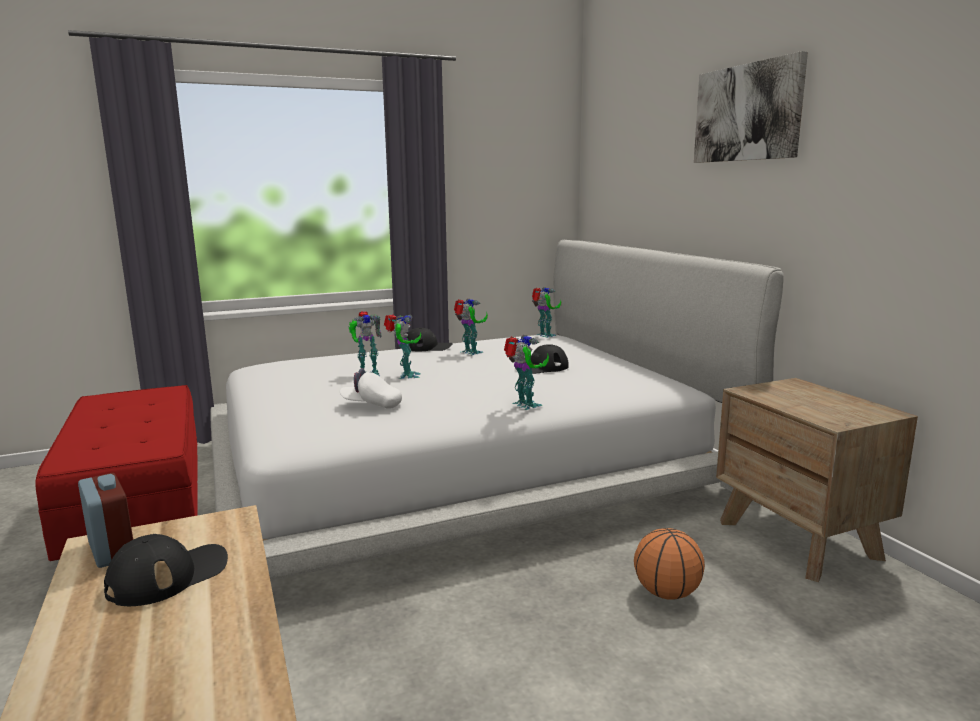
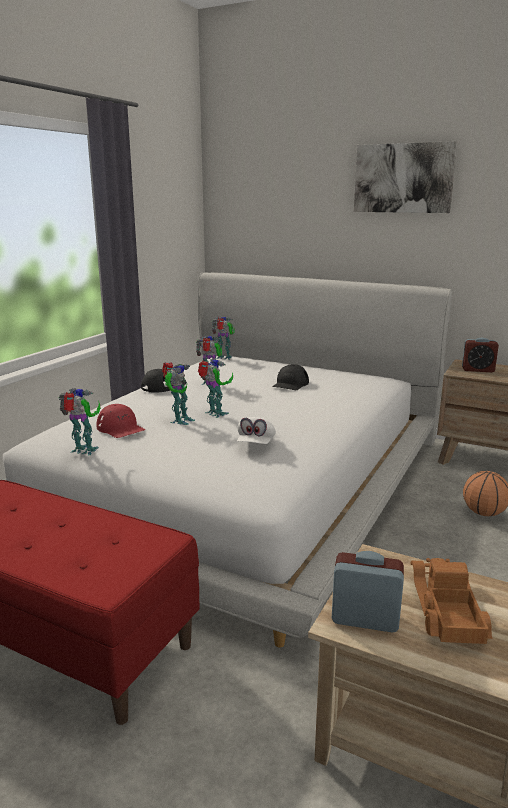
camera: 40 degrees left, 5 degrees up
(168, 576) = (445, 610): black cap -> toy truck
(315, 369) = (121, 428): none -> red cap
(371, 405) = (256, 444): white cap -> white cap turned 45 degrees counterclockwise
(525, 405) = (349, 415): toy robot -> toy robot (84, 451)
(791, 394) = (478, 370): none -> alarm clock

